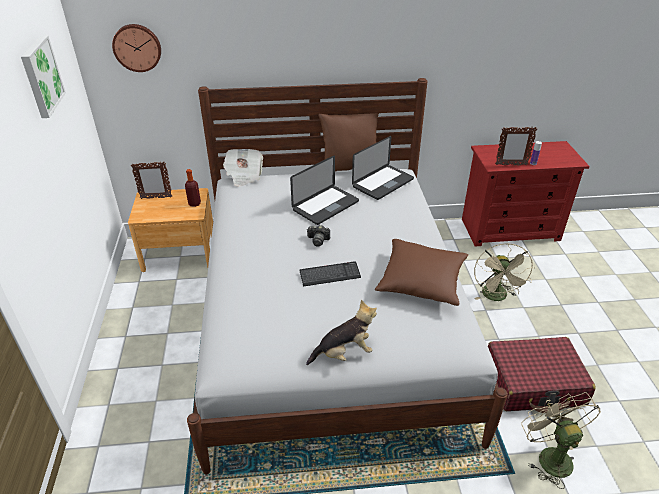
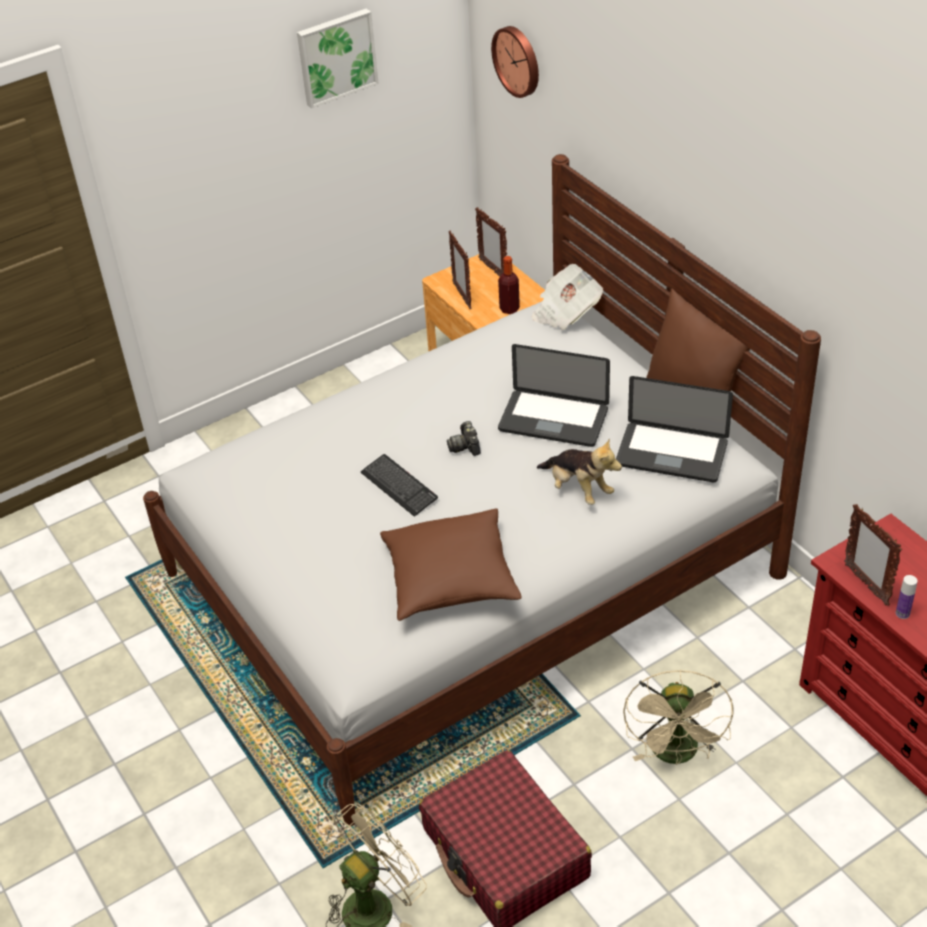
camera: 65 degrees right, 5 degrees up
(162, 215) = (462, 296): none -> picture frame
(344, 353) = (272, 557): plush toy -> plush toy (578, 489)
(496, 297) = (677, 755): beige fan -> beige fan turned 60 degrees counterclockwise

